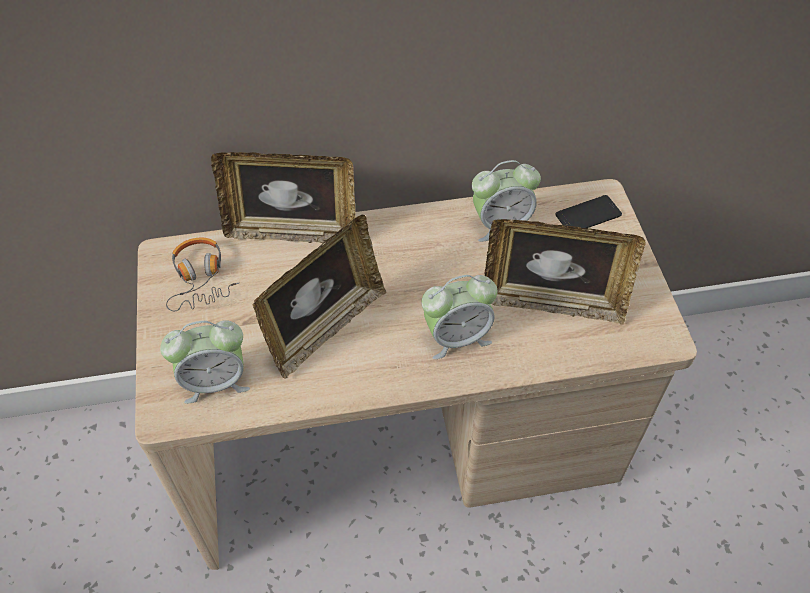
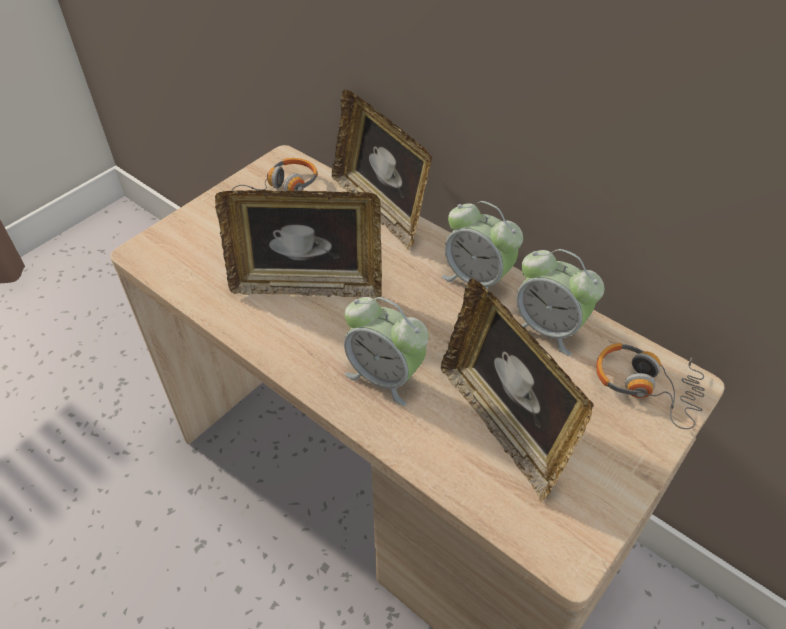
camera: 50 degrees right, 5 degrees down
(215, 381) = (196, 258): alarm clock -> alarm clock (477, 280)
(588, 215) = (646, 387): phone -> headphones

